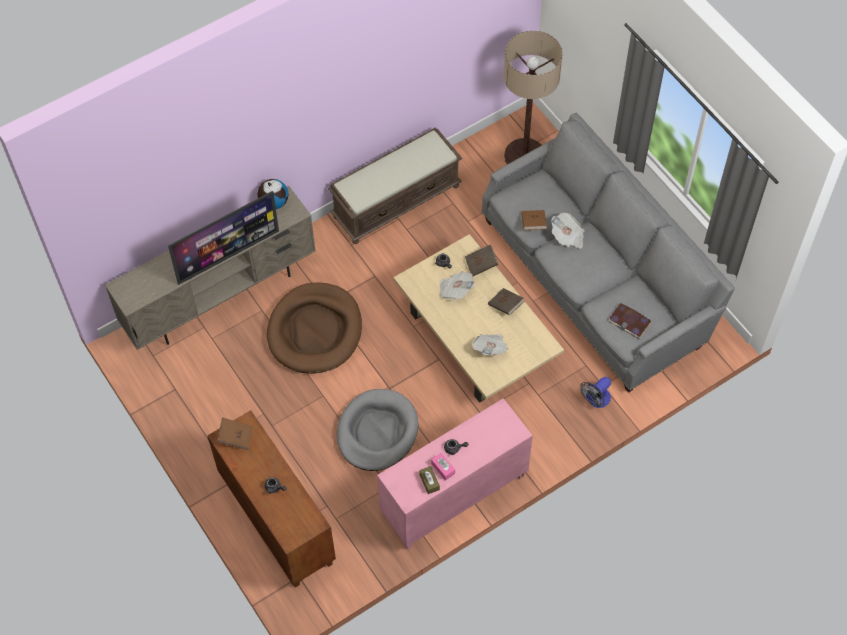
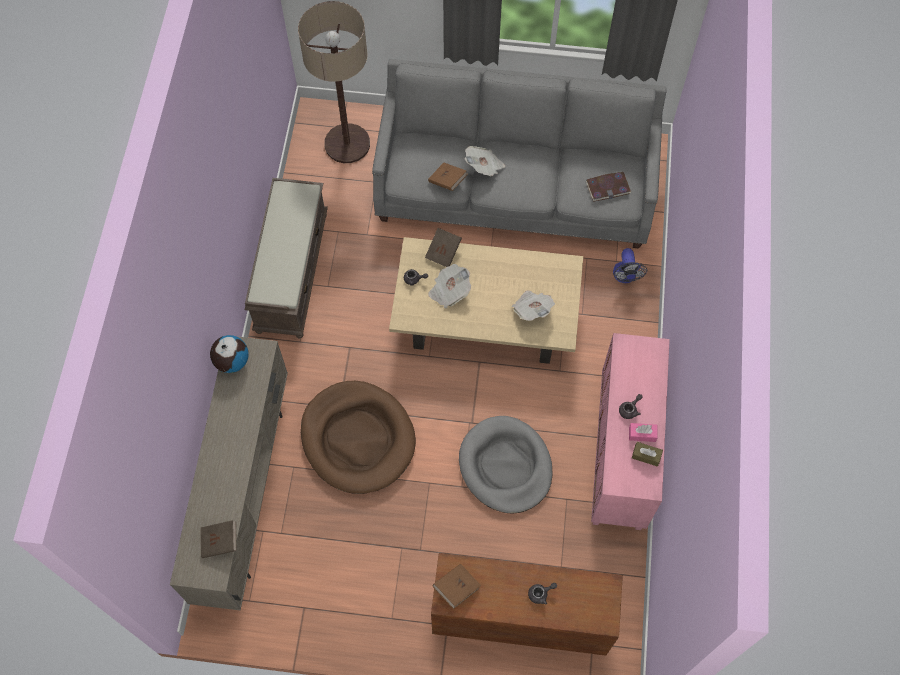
camera: 50 degrees left, 5 degrees up
(228, 256) = (250, 445): television -> none
(505, 306) = (501, 265): brown book -> brown book (220, 542)

